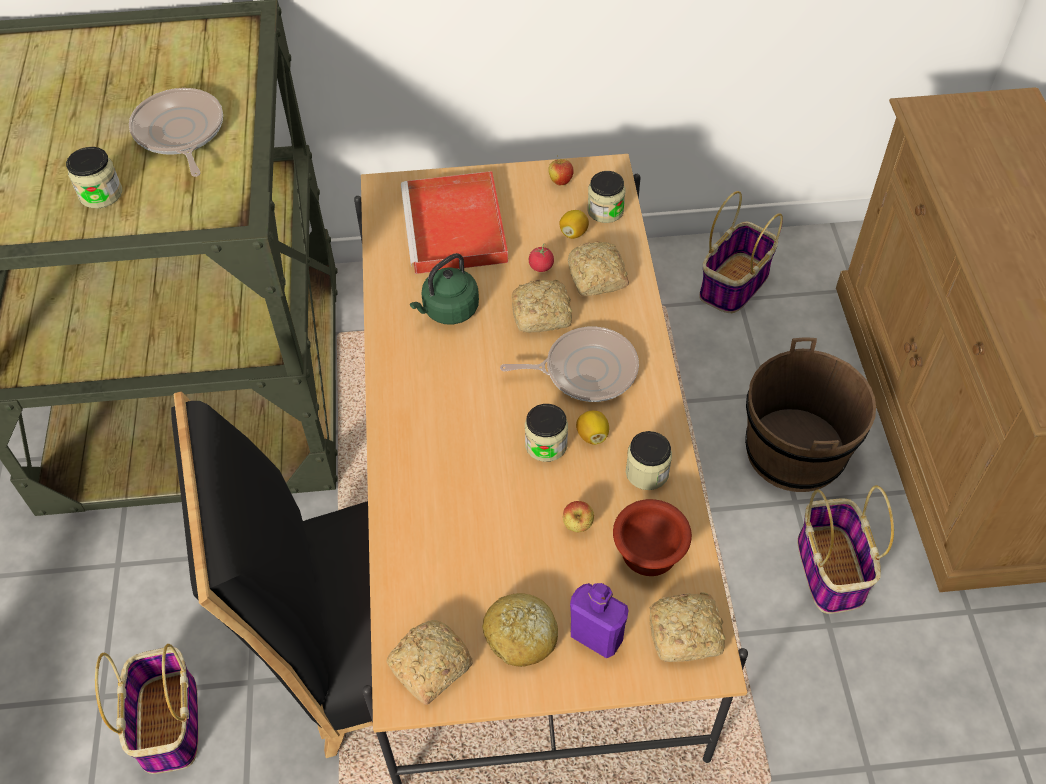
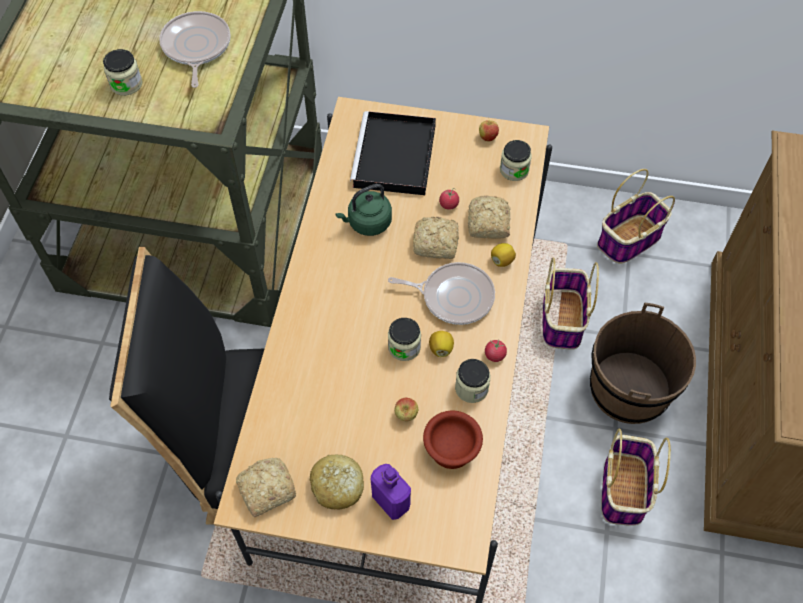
camera: 15 degrees right, 5 degrees up
(168, 721) = (106, 466): basket -> basket (562, 318)
(456, 228) = (395, 158): red tray -> black tray
(573, 233) = (483, 183): lemon -> lemon (502, 260)
(661, 426) = (495, 355): none -> tomato
(687, 634) = (457, 518): bread -> none

